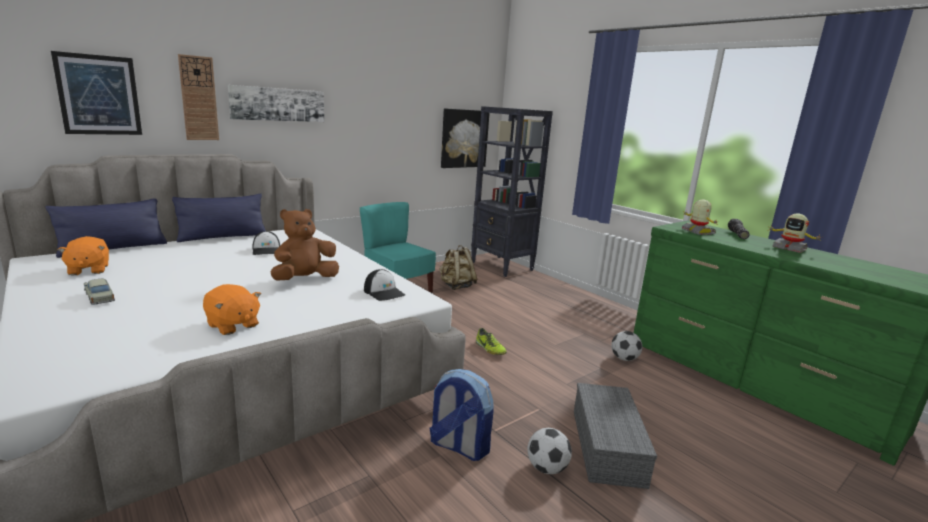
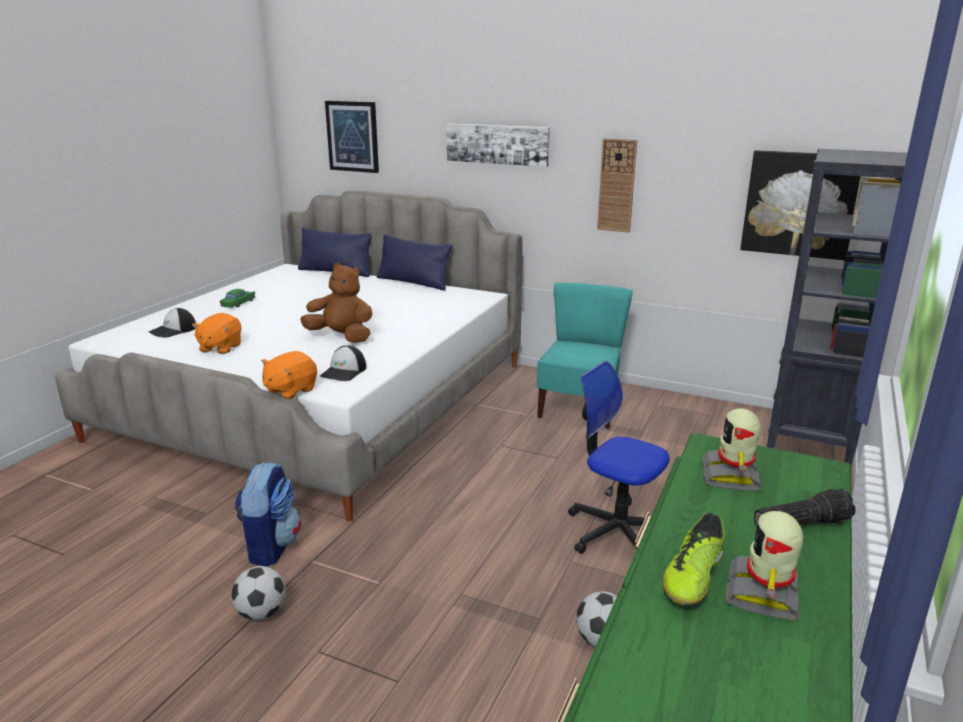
camera: 65 degrees right, 5 degrees up
(88, 270) = (284, 283): orange plush toy -> orange plush toy (290, 390)
(100, 297) = (238, 303): beige toy car -> green toy car
(199, 98) = (423, 138): wall clock -> wall clock (617, 185)
(267, 250) = (400, 304): cap -> cap (173, 330)
(456, 286) = (658, 438): beige backpack -> none
(490, 349) = (495, 512): shoe -> shoe (692, 577)
(536, 325) = (616, 531): none -> office chair
(608, 447) = (328, 657): grey storage box -> none
(697, 232) = (732, 476): toy robot -> toy robot turned 150 degrees clockwise

